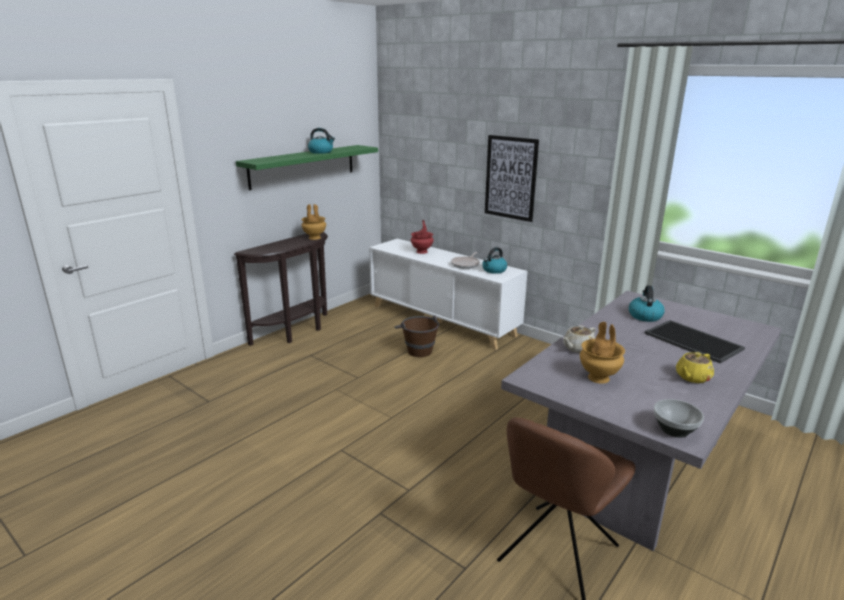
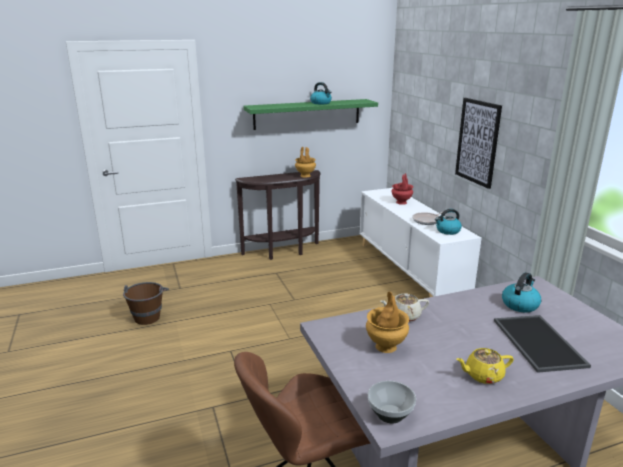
camera: 30 degrees right, 0 degrees up
(417, 349) = (363, 289): brown bucket -> brown bucket (148, 315)

